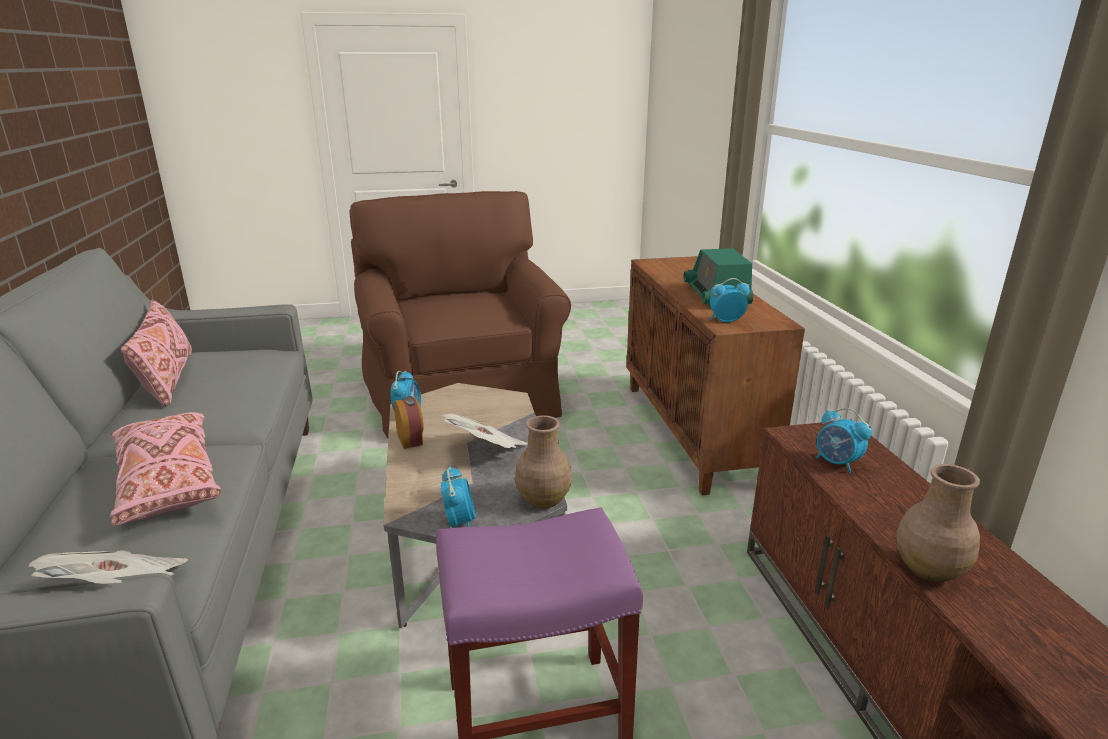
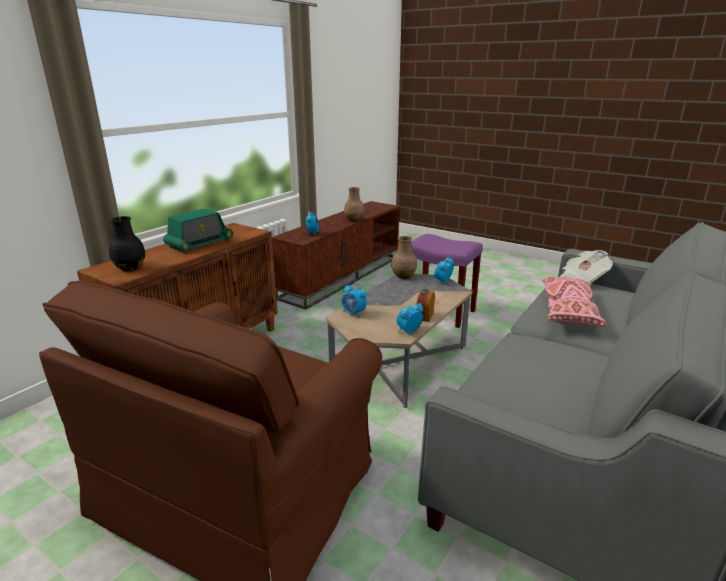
camera: 135 degrees left, 0 degrees up
(167, 380) = (579, 396): pink pillow -> none
(487, 451) = (396, 298): newspaper -> none
(672, 266) = (130, 268): none -> black vase
(725, 321) = (246, 233): alarm clock -> alarm clock (353, 313)

